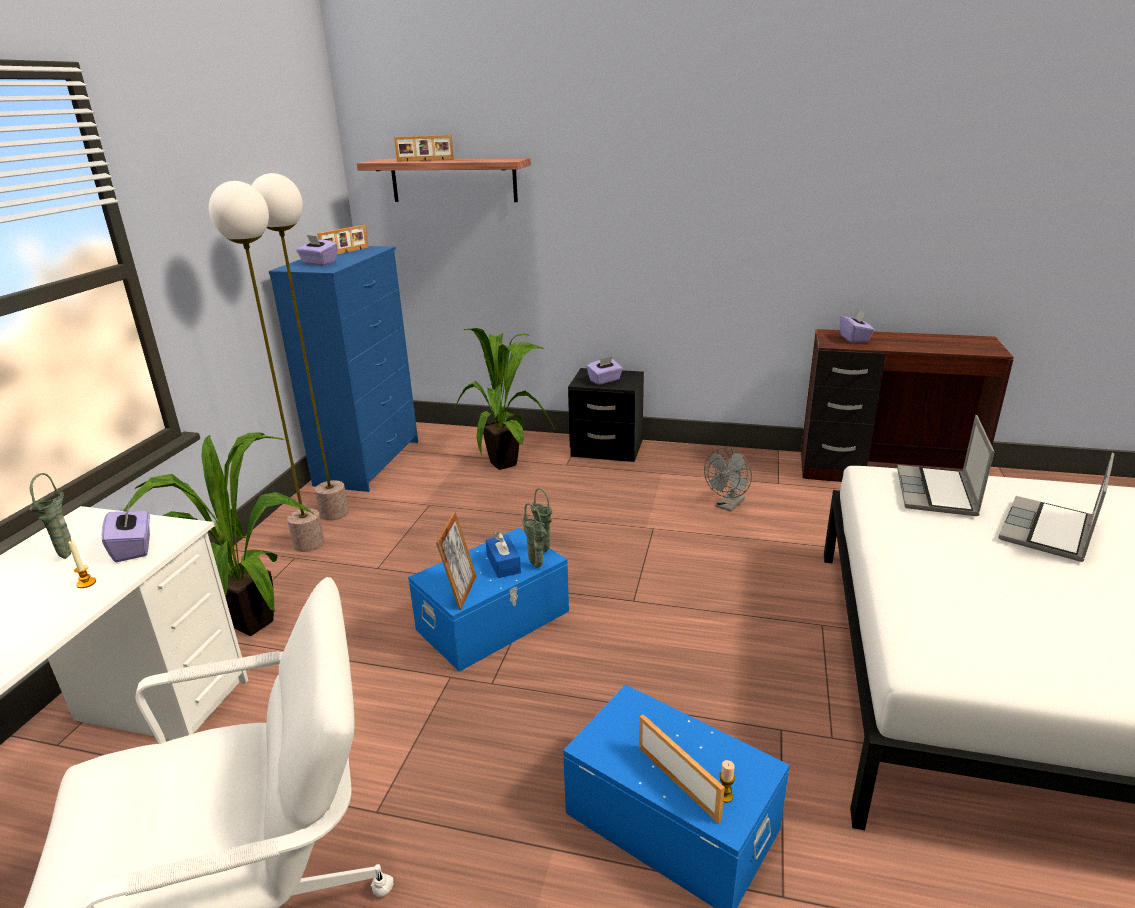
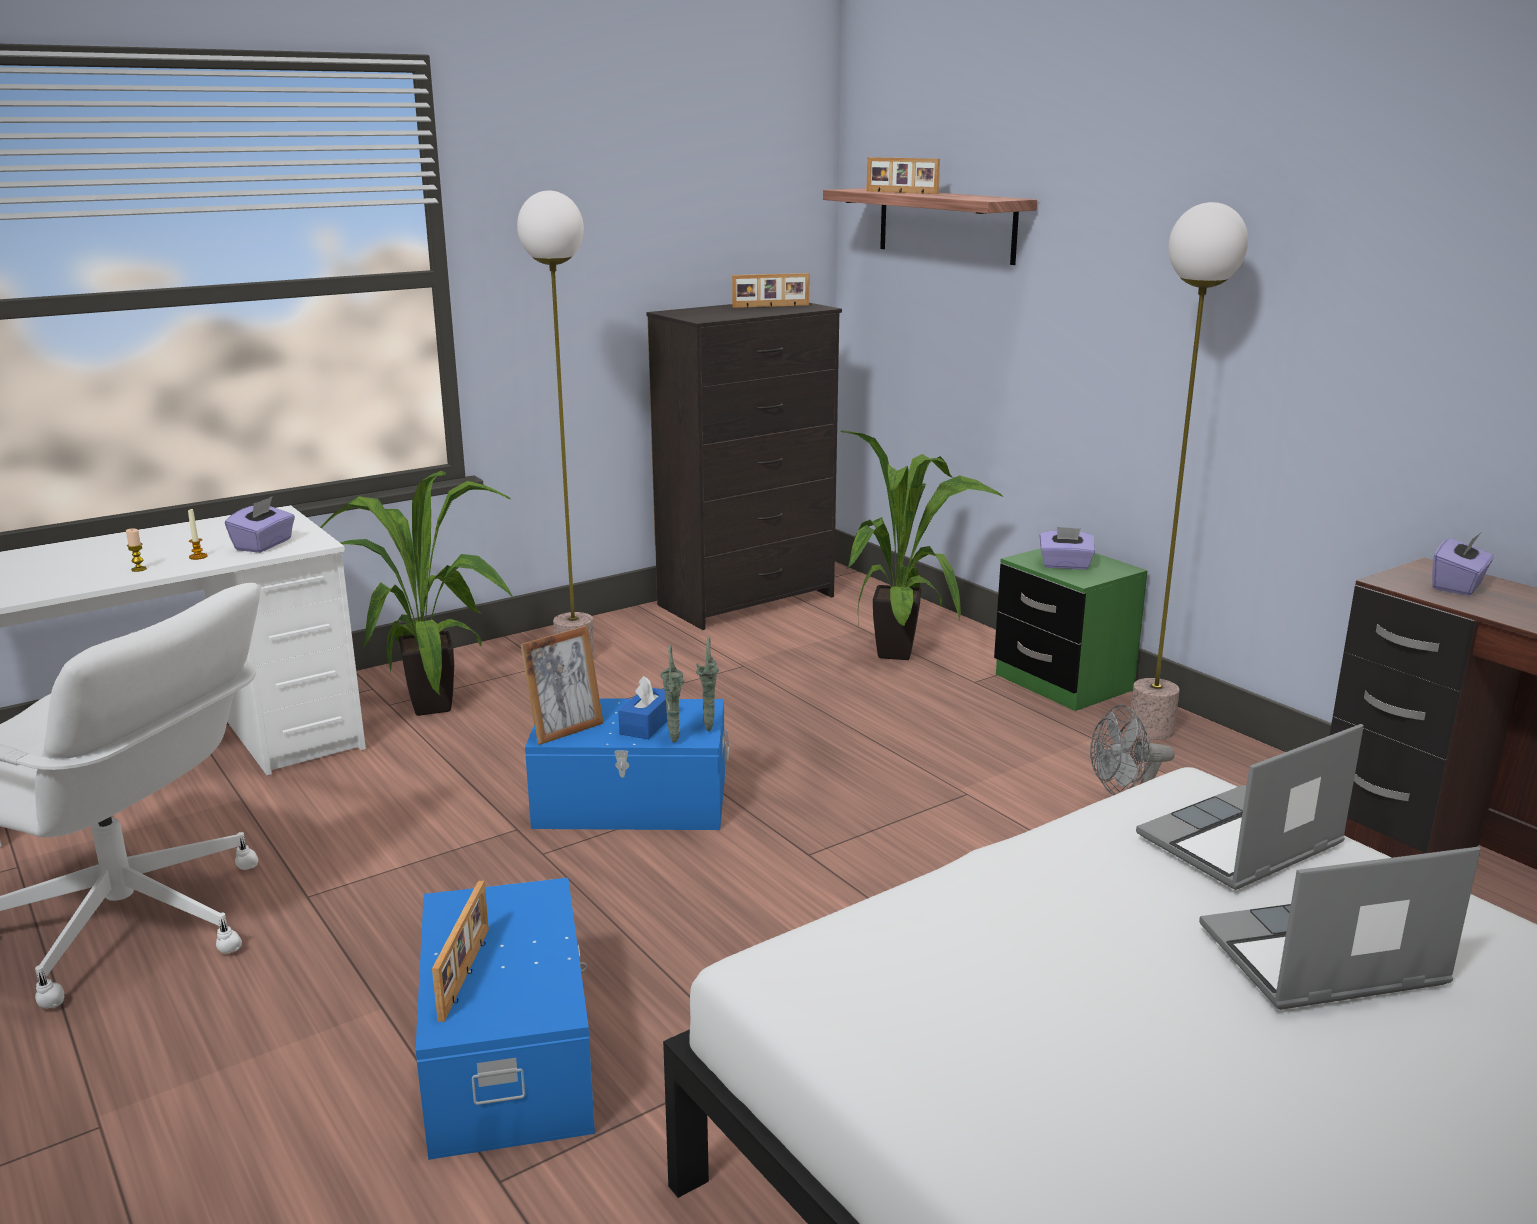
camera: 40 degrees right, 5 degrees down
(68, 554) = (223, 535): green vase -> none
(319, 263) = (710, 312): purple tissue box -> none
(334, 513) = (639, 638): floor lamp -> floor lamp (1151, 729)
(369, 462) = (748, 601): blue dresser -> black dresser
(607, 448) = (1063, 682): black nightstand -> green nightstand
(725, 796) = (482, 1008): candle -> candle (139, 569)

